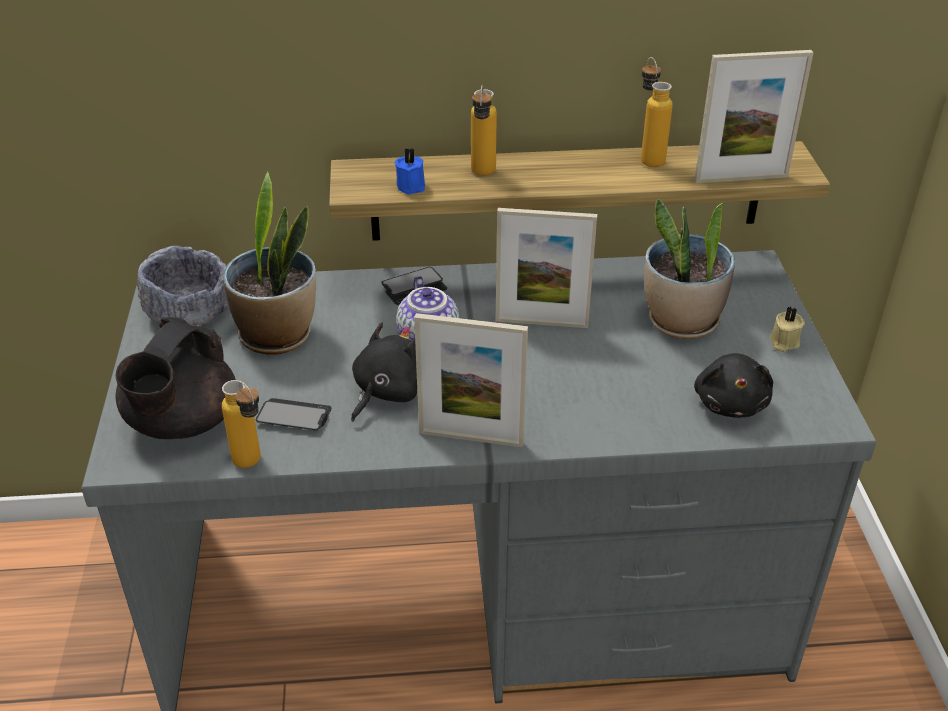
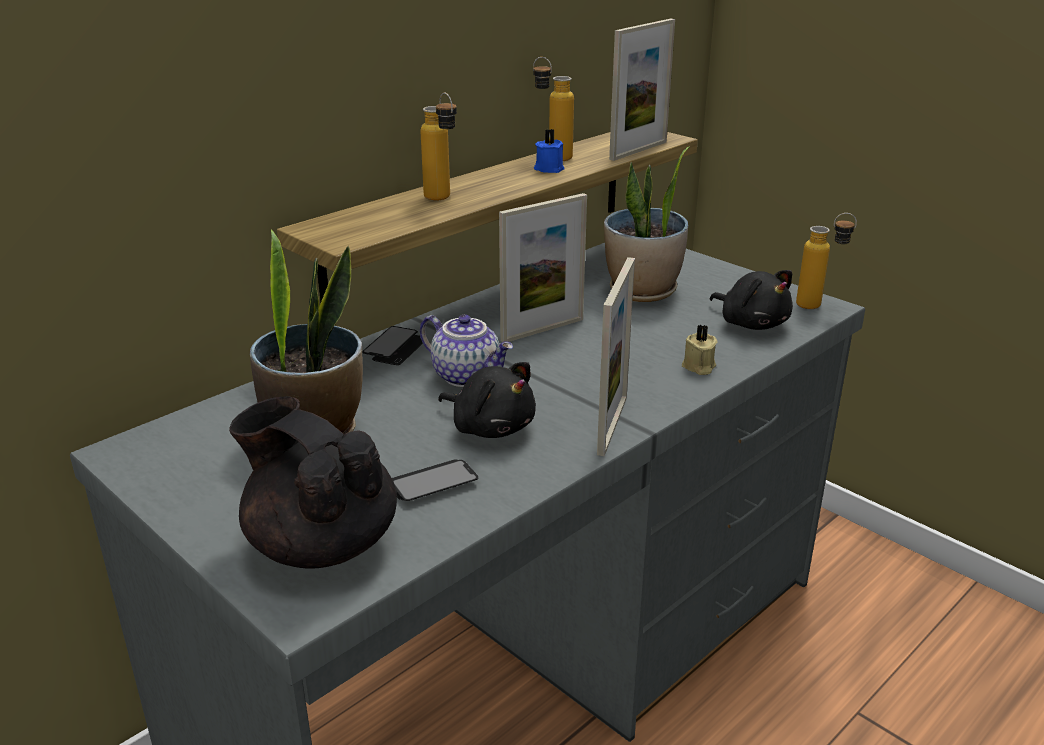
camera: 40 degrees left, 10 degrees down
(182, 423) = (321, 543): black teapot -> black teapot turned 150 degrees clockwise
(189, 312) = (182, 453): grey bowl -> none
(252, 466) = (453, 538): bottle -> bottle (818, 305)
(387, 392) = (490, 427): black plush toy -> black plush toy turned 135 degrees clockwise
(412, 186) = (392, 222): blue candle -> blue candle (549, 168)
(471, 438) = (612, 425): picture frame -> picture frame turned 45 degrees counterclockwise
(783, 342) = (725, 278): beige candle -> beige candle (698, 367)

